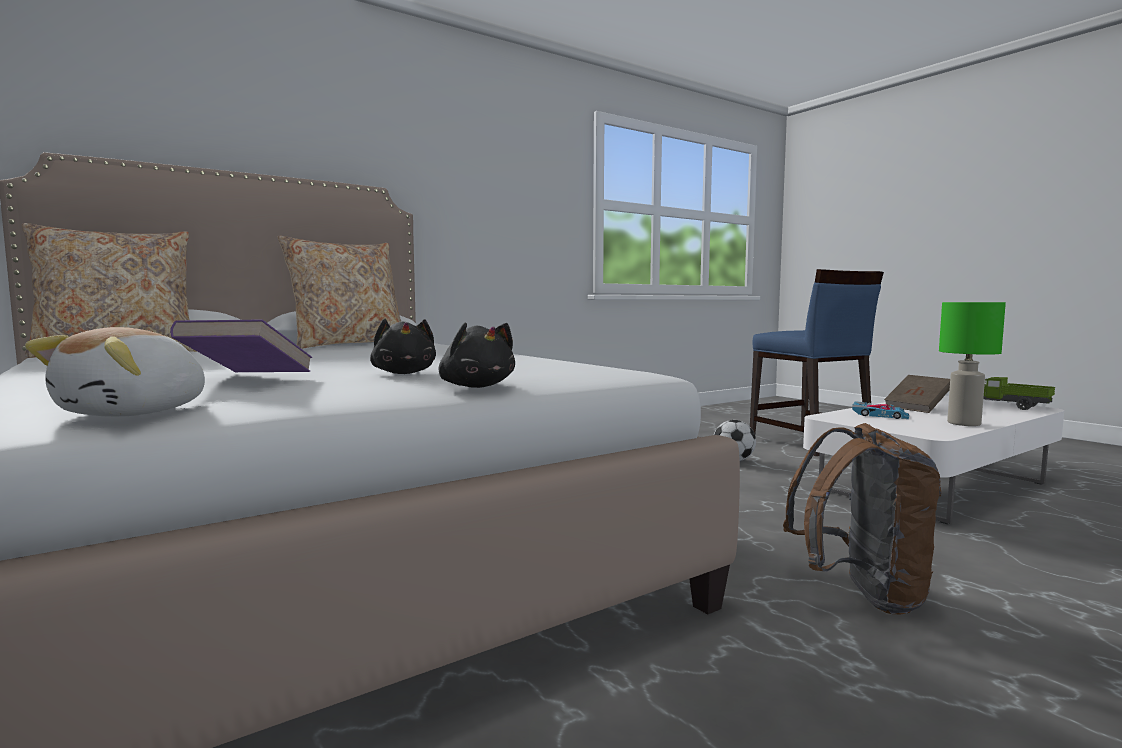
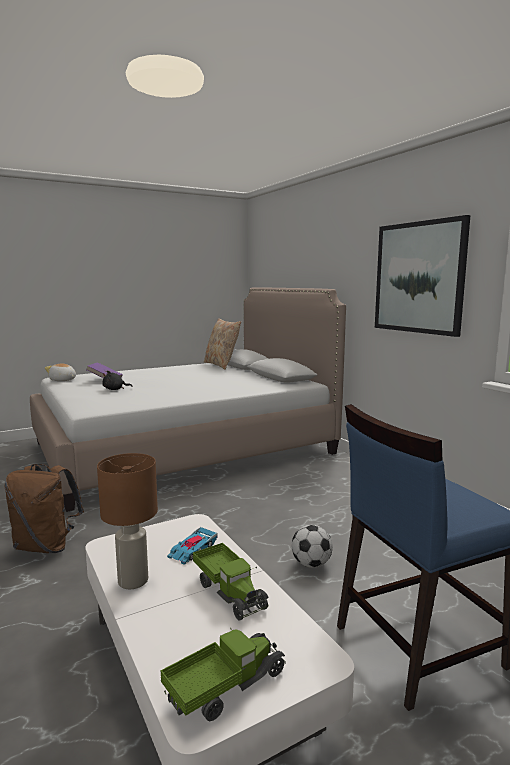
camera: 95 degrees right, 5 degrees up
(348, 345) = (260, 379): beige pillow -> none
(476, 386) = (71, 395): black plush toy -> none
(510, 189) = (418, 277): none -> picture
(918, 407) = (230, 591): brown book -> toy truck
(964, 423) = (133, 581): green table lamp -> brown table lamp

